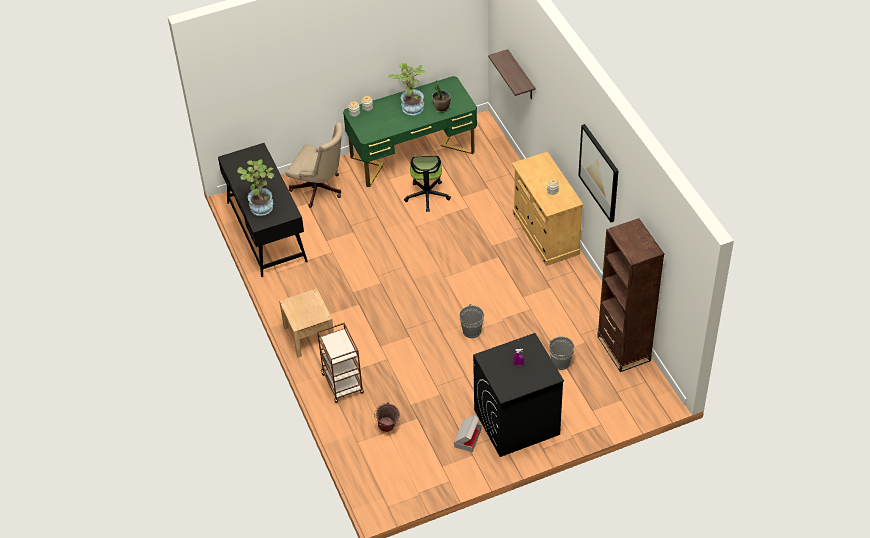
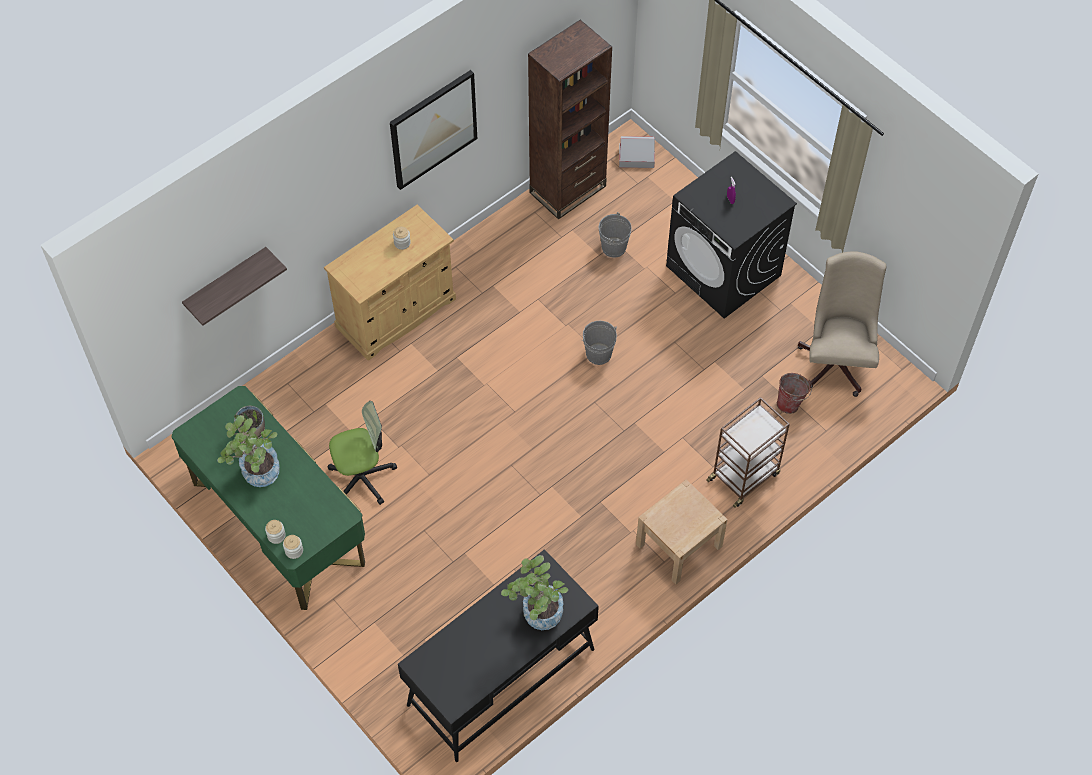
camera: 110 degrees left, 10 degrees up
(320, 190) = (390, 630): beige office chair -> beige office chair (837, 359)
(467, 438) = (768, 314): cardboard box -> cardboard box (636, 158)

